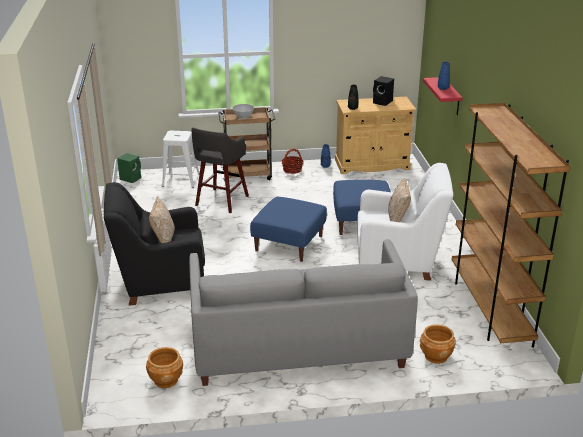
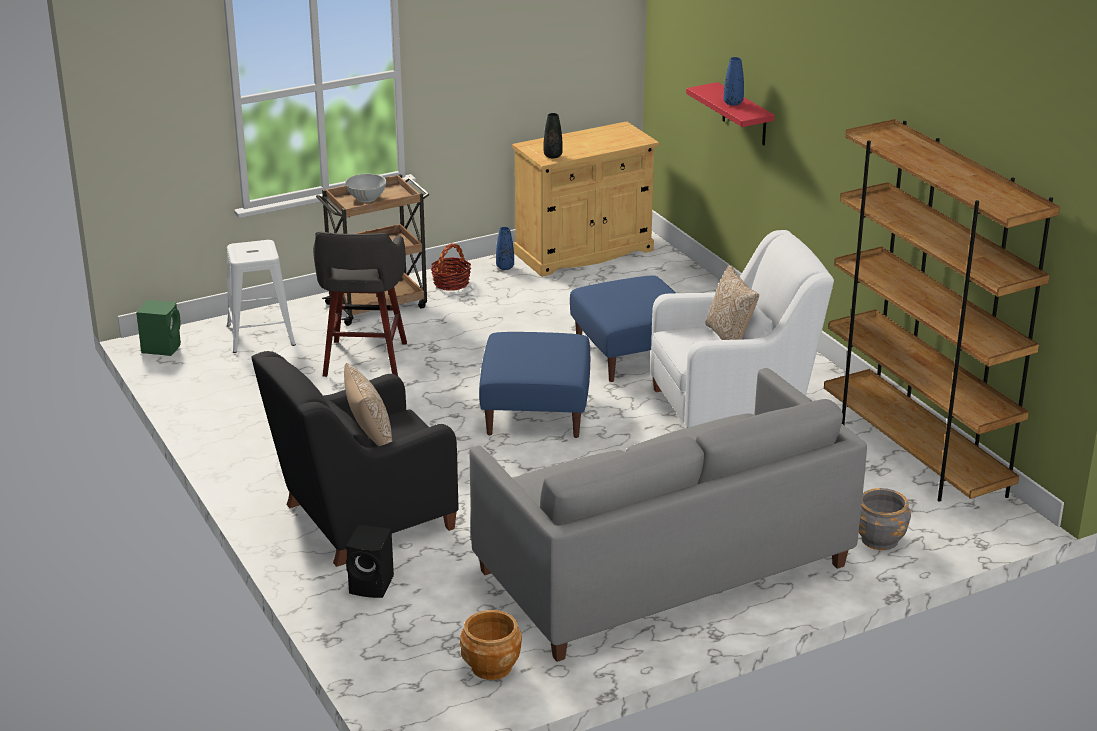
camera: 20 degrees left, 0 degrees up
(383, 102) = (596, 137): black speaker -> black speaker (373, 585)
(436, 356) = (879, 540): brown planter -> grey planter

